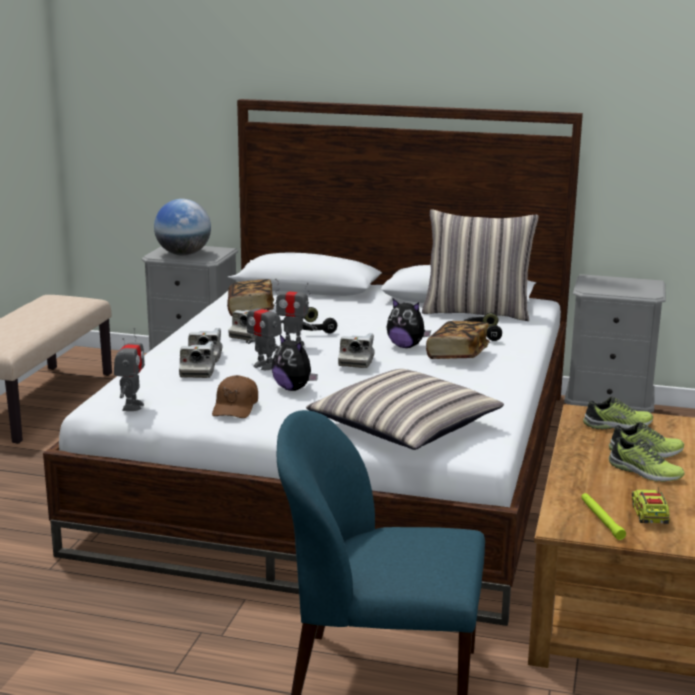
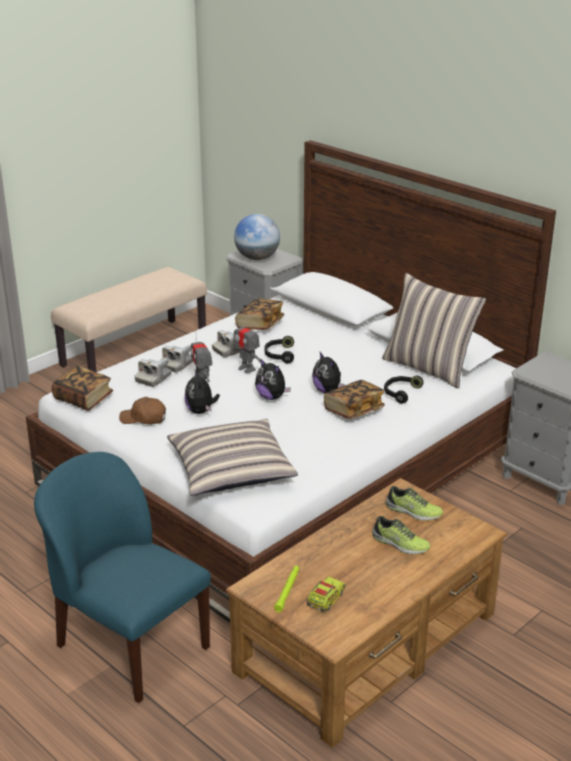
camera: 30 degrees right, 10 degrees up
(132, 406) = (83, 399): toy robot -> book
(235, 407) = (143, 418): brown cap -> brown cap turned 60 degrees clockwise
(356, 361) = (271, 397): camera -> plush toy
(644, 472) = (373, 561): shoe -> none

